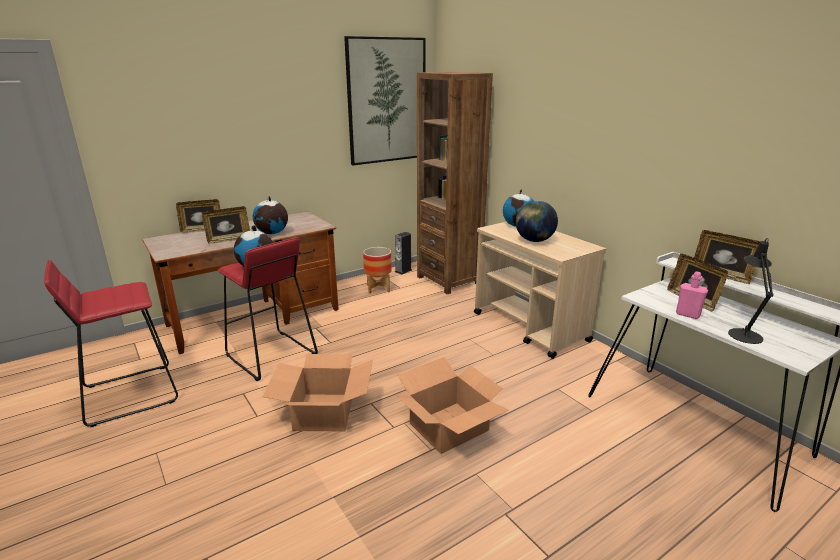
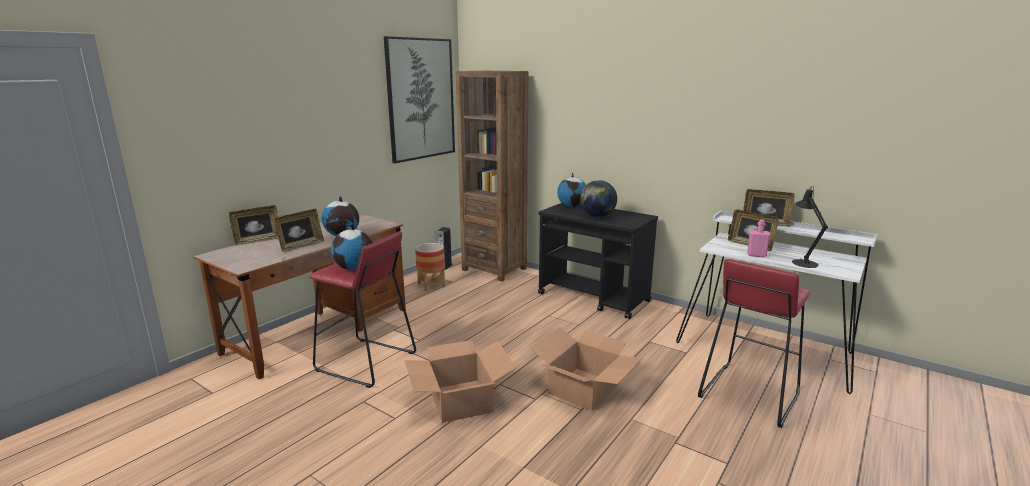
camera: 20 degrees left, 5 degrees down
(129, 394) = (229, 428): red stool -> red stool (748, 394)
(530, 327) = (594, 298): beige cart -> black cart

